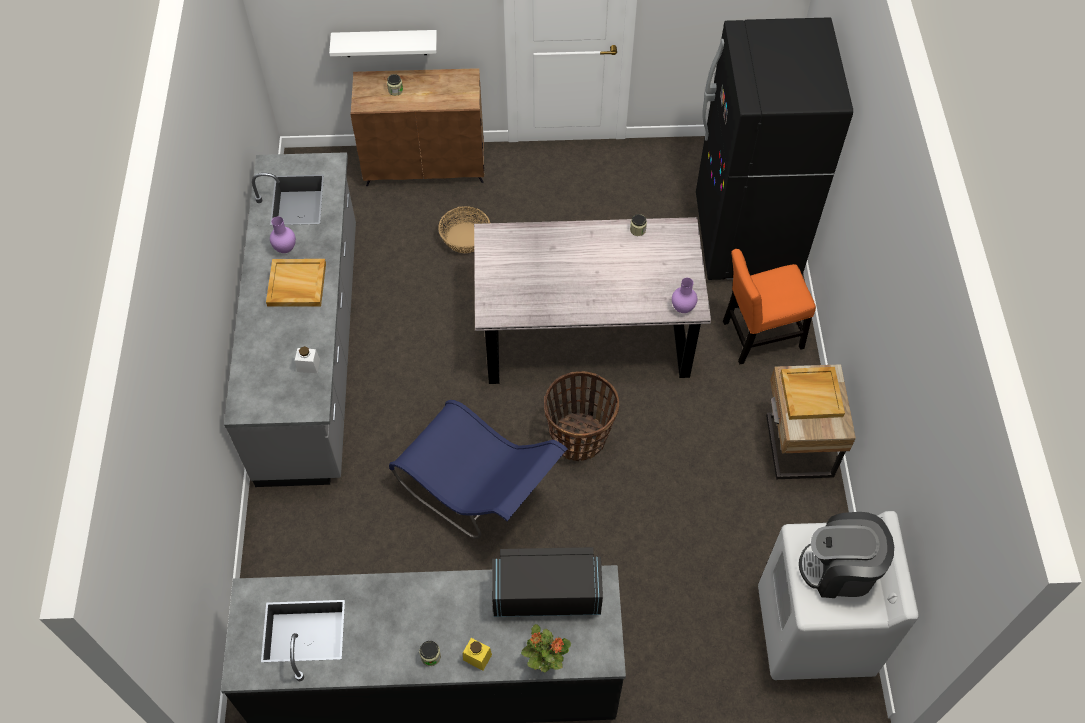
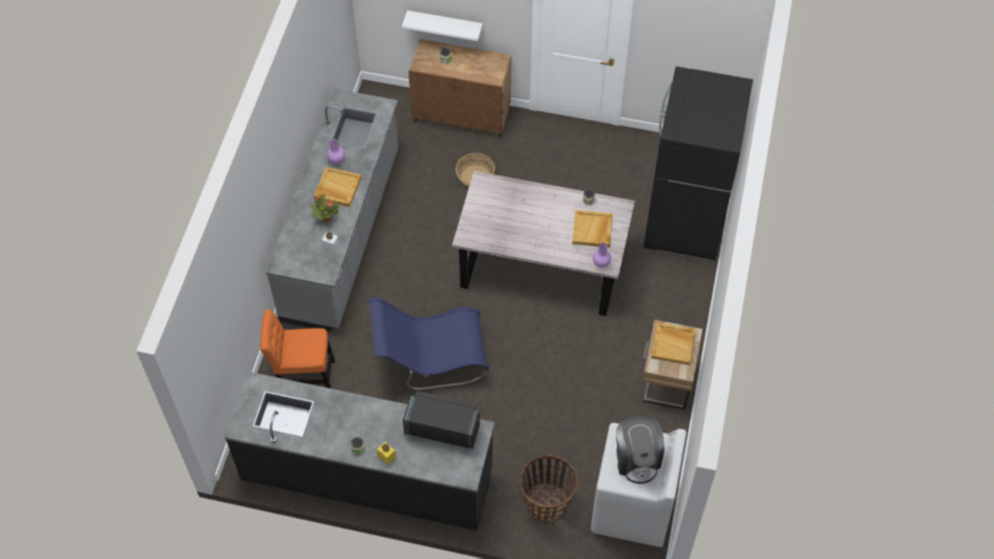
camera: 15 degrees right, 0 degrees up
(478, 491) = (431, 360): blue chair -> blue chair turned 120 degrees clockwise
(545, 659) = (429, 467): potted plant -> potted plant (326, 218)
(579, 437) = (512, 340): basket -> basket (546, 503)
(656, 267) = (592, 230): none -> beige tray
(758, 337) = (667, 298): orange chair -> orange chair (302, 376)
(839, 569) = (637, 459): coffee machine -> coffee machine turned 120 degrees counterclockwise

